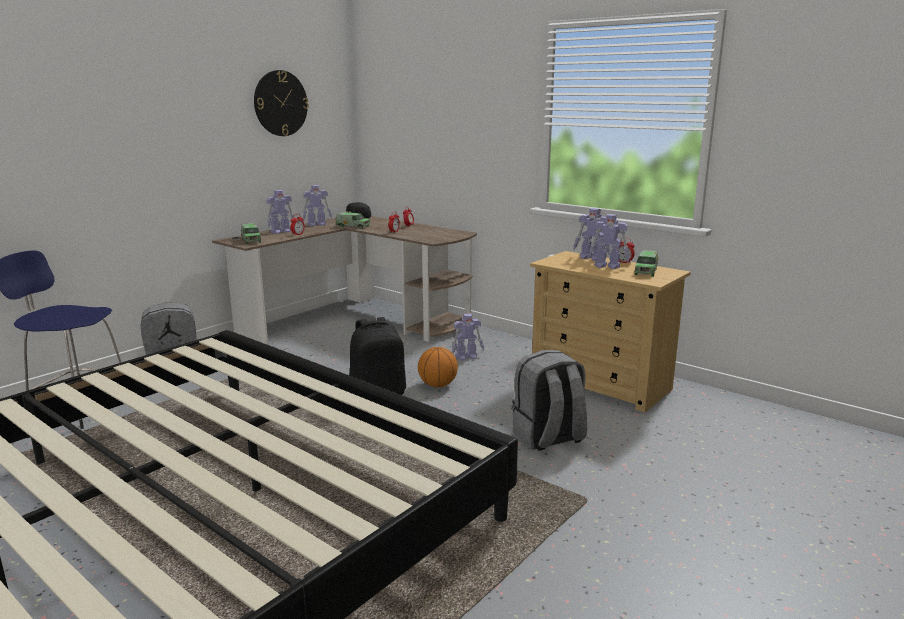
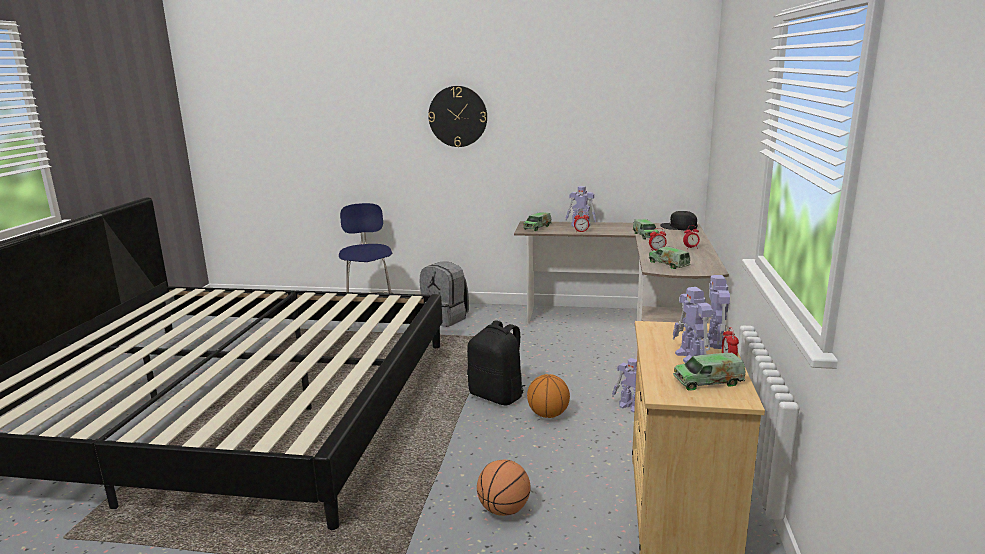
camera: 60 degrees right, 0 degrees up
(280, 103) = (610, 103): wall clock -> wall clock (458, 116)
(317, 224) = (626, 226): toy robot -> none
(430, 236) = (668, 264): none -> toy truck
(548, 438) = (504, 510): grey backpack -> basketball

